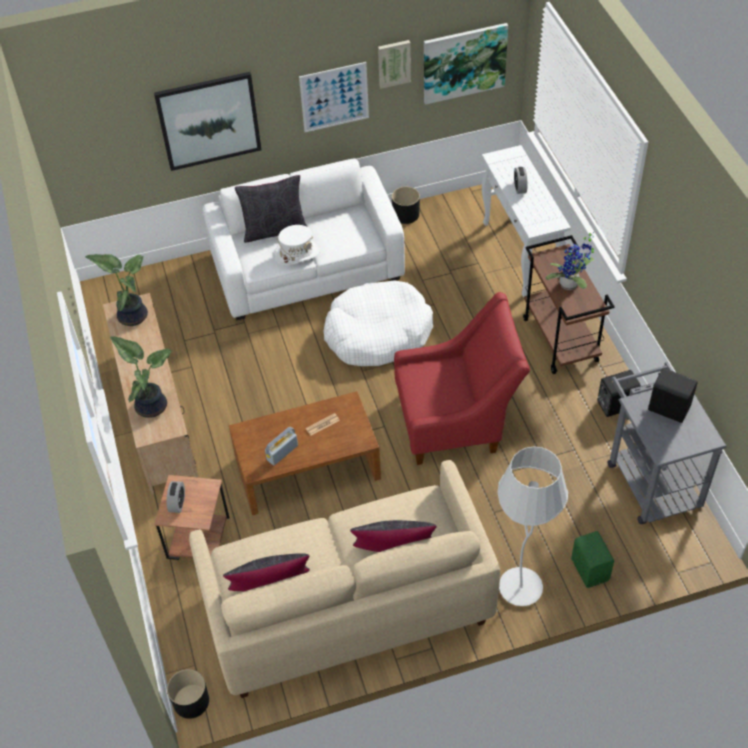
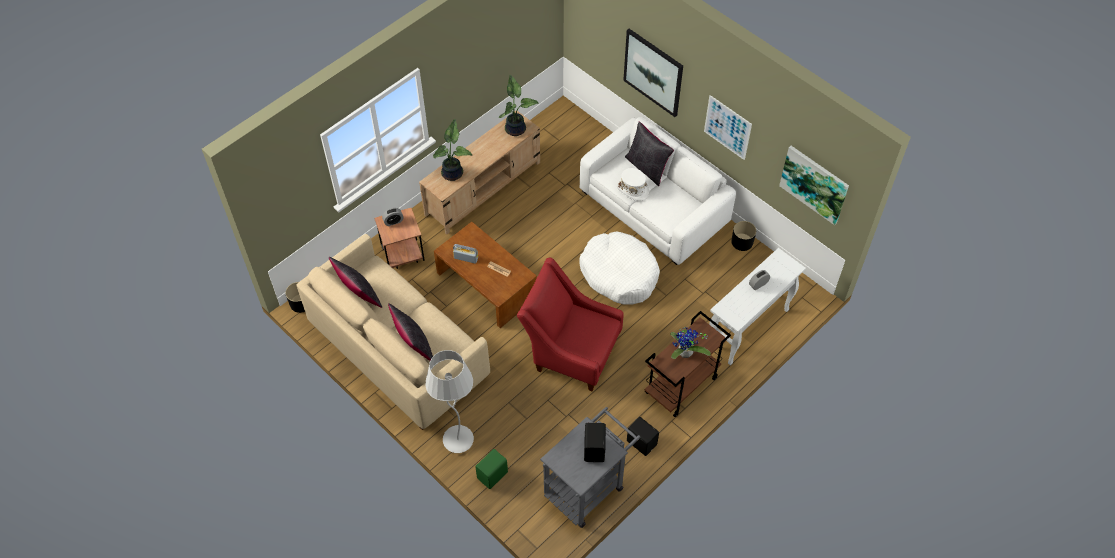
camera: 60 degrees right, 5 degrees up
(394, 63) = (769, 141): picture -> none
(456, 421) = (571, 351): red armchair -> red armchair turned 150 degrees clockwise

